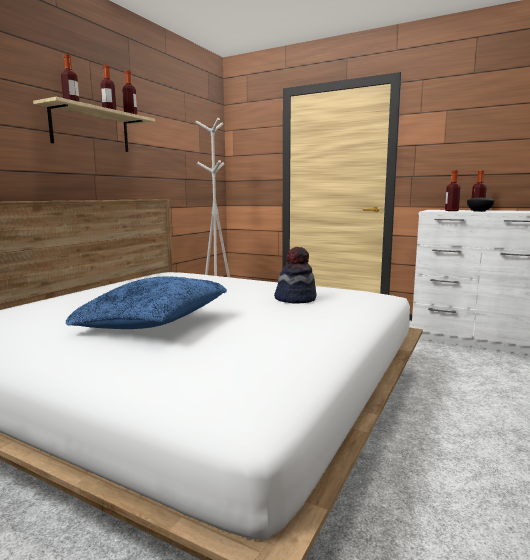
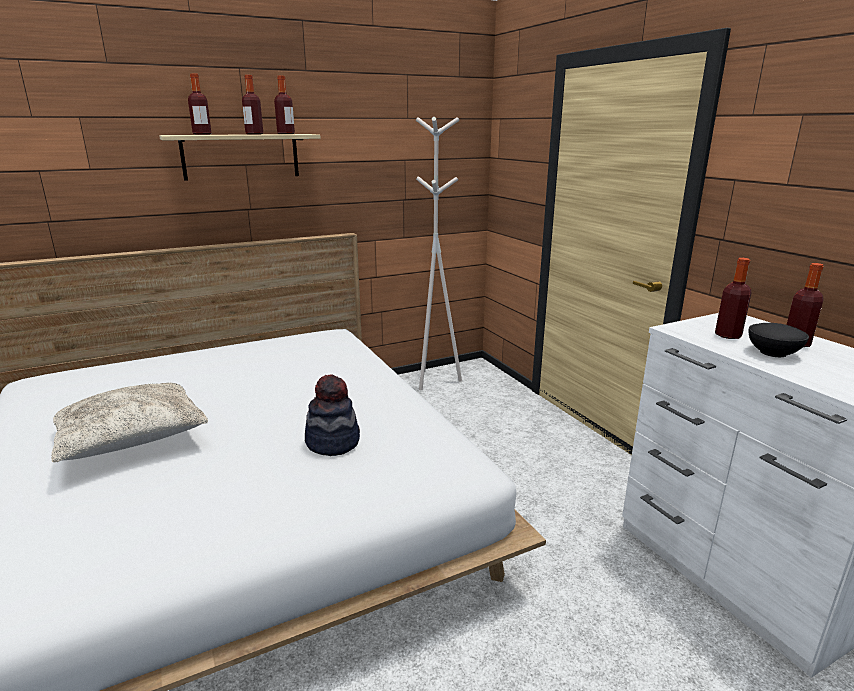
camera: 35 degrees right, 10 degrees up
(152, 324) = (132, 438): blue pillow -> beige pillow

